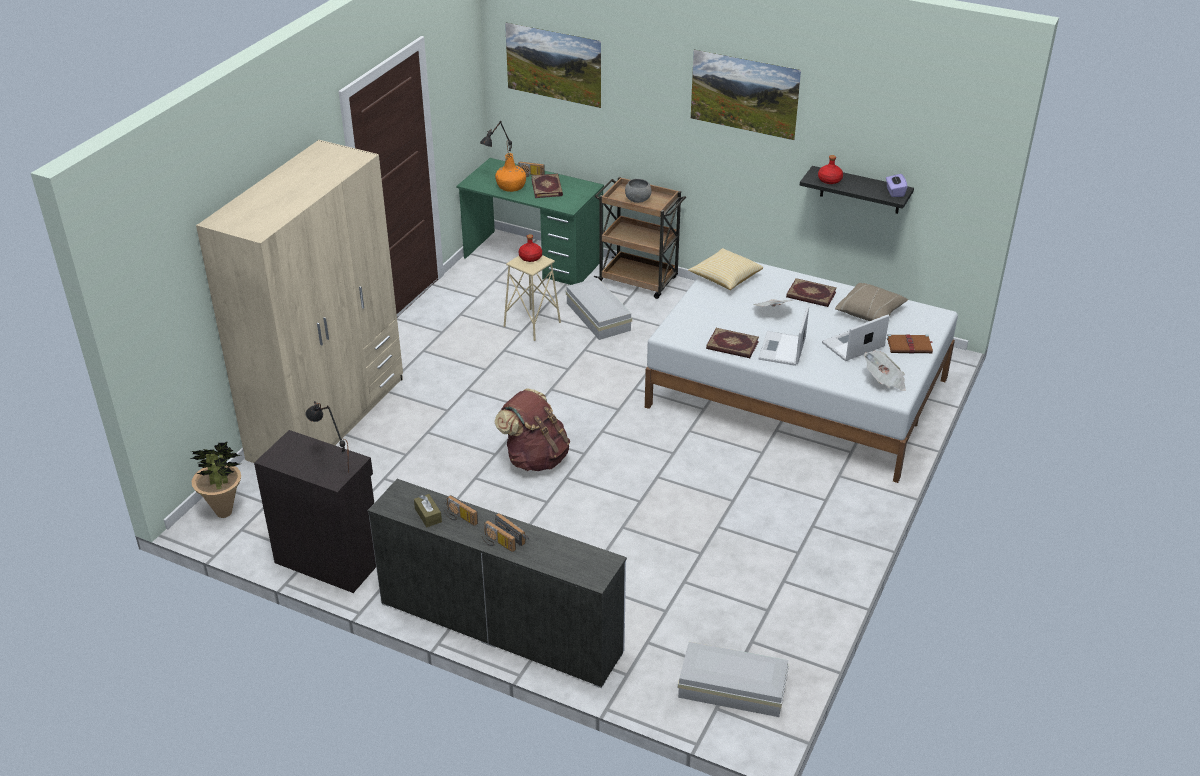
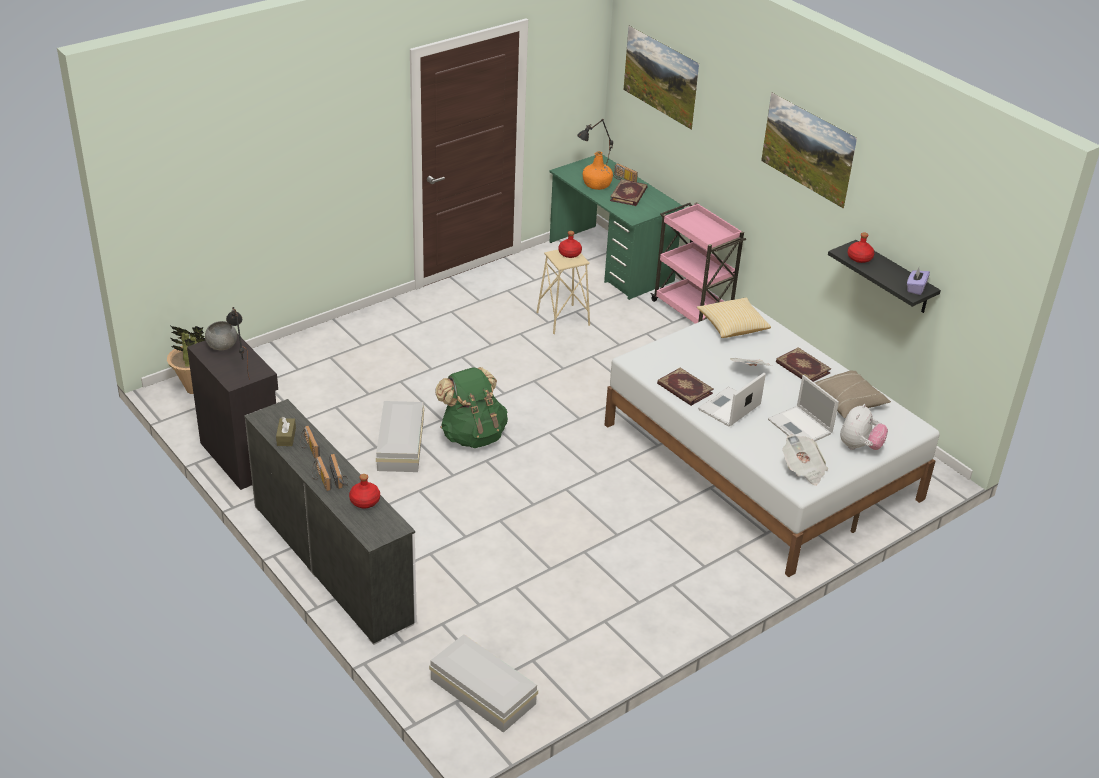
camera: 25 degrees right, 0 degrees up
(328, 418) = (330, 342): beige wardrobe -> none
(535, 458) = (472, 435): brown backpack -> green backpack
(556, 547) = (364, 501): none -> red bottle
(598, 317) = (627, 332): white storage box -> white storage box (399, 445)
(638, 200) = (699, 229): grey bowl -> grey bowl (222, 346)
(638, 281) = (692, 310): brown cart -> pink cart
(852, 346) = (801, 427): laptop -> laptop turned 120 degrees counterclockwise
(910, 346) = (859, 446): brown book -> plush toy

